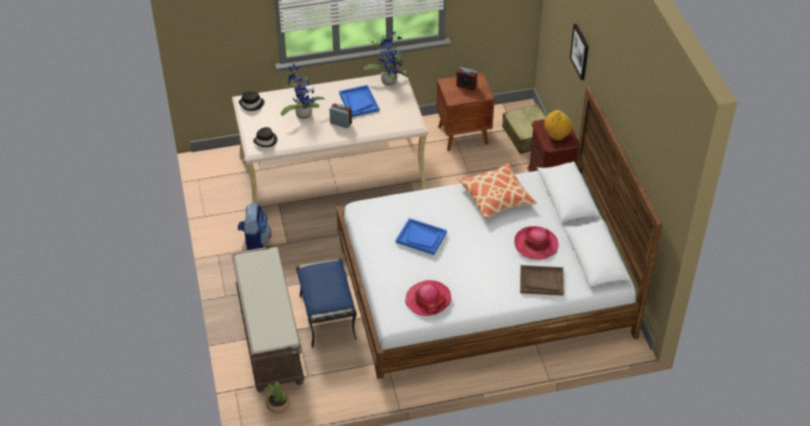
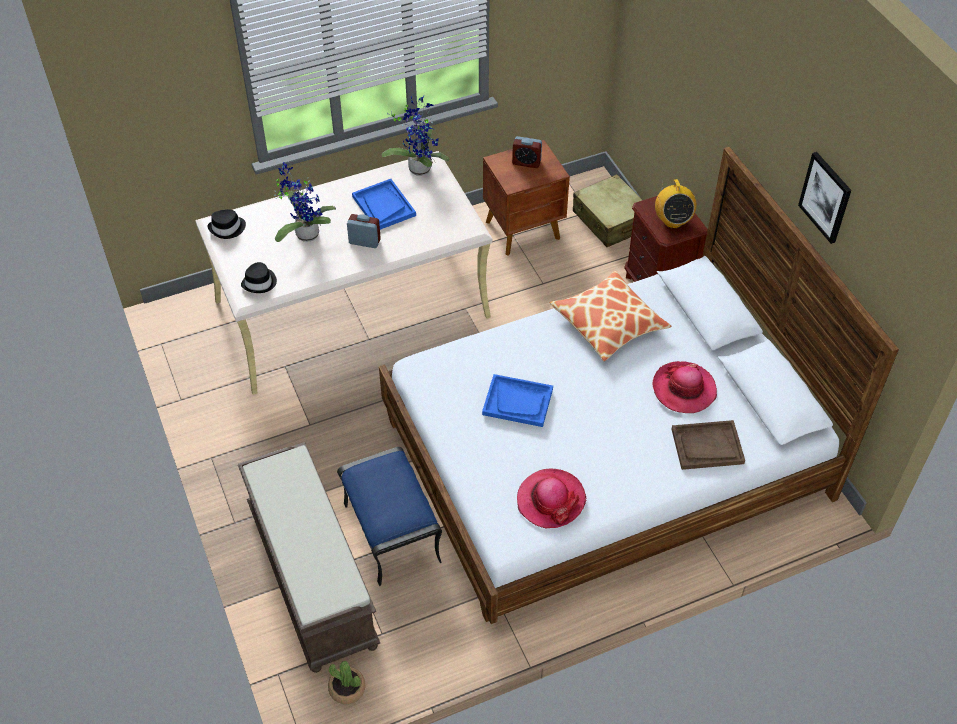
camera: 10 degrees left, 5 degrees up
(255, 242) = (262, 430): backpack -> none
(557, 136) = (672, 221): radio -> radio turned 135 degrees clockwise
(580, 51) = (701, 97): picture -> picture (826, 197)

